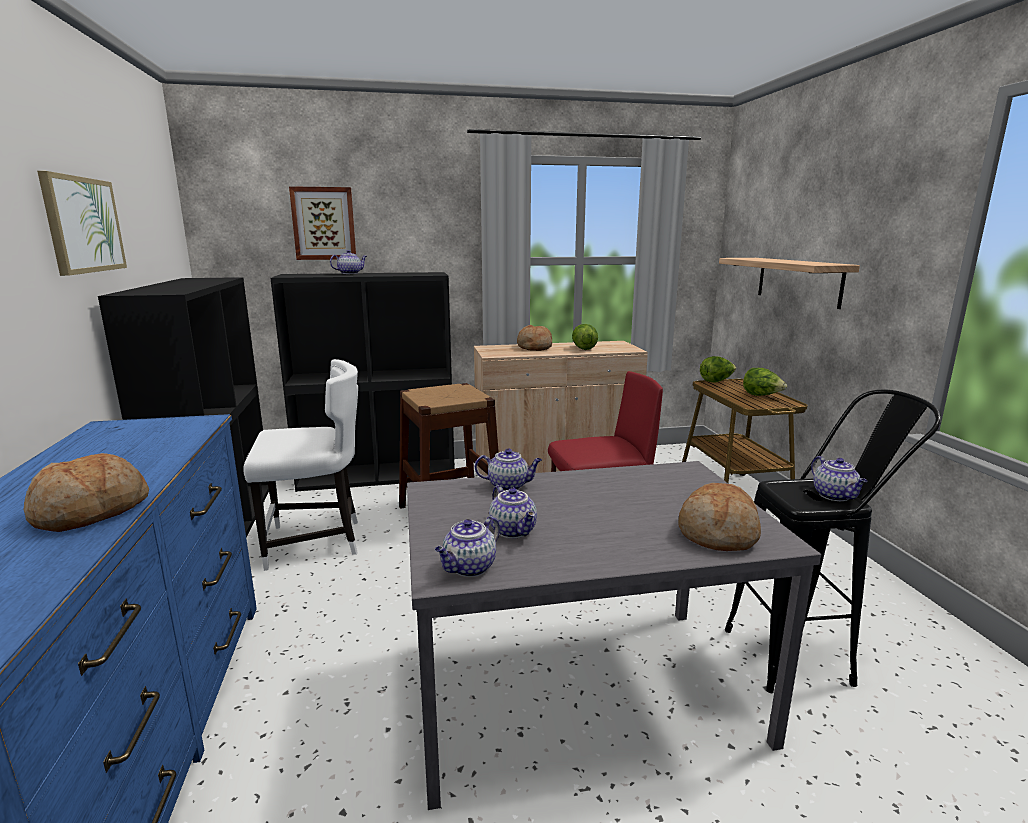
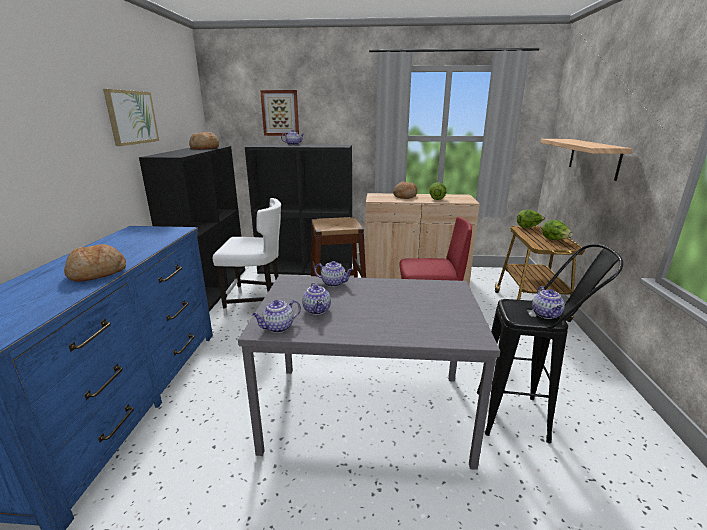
camera: 15 degrees right, 5 degrees up
(717, 533) = (440, 328): bread -> bread (205, 148)

